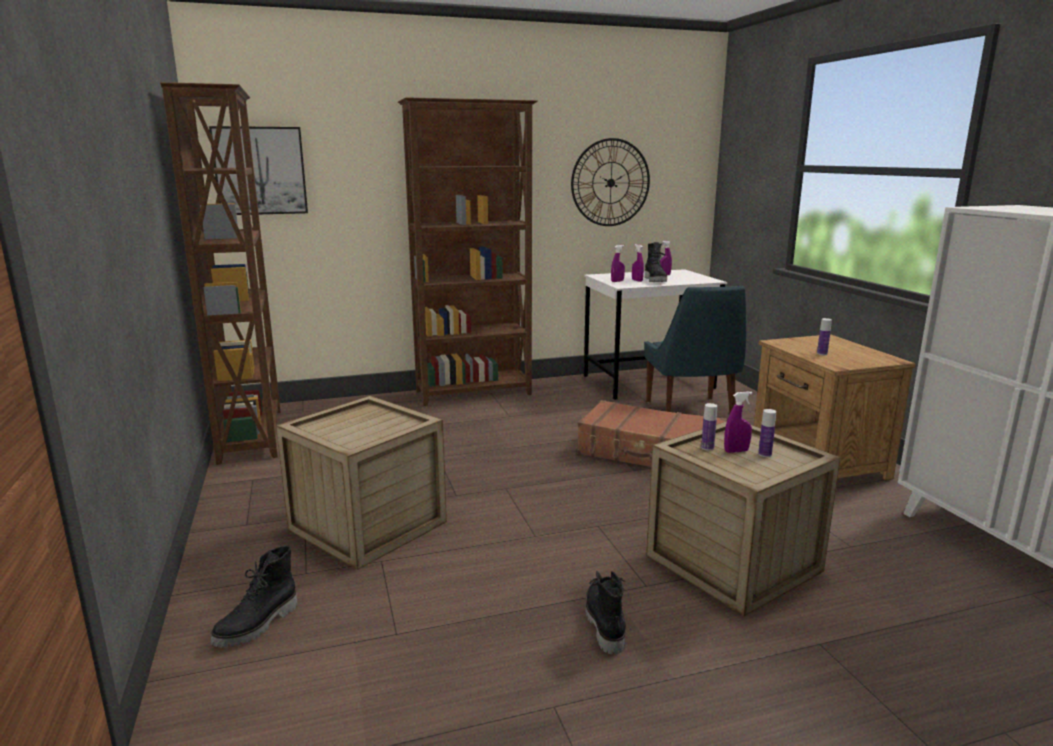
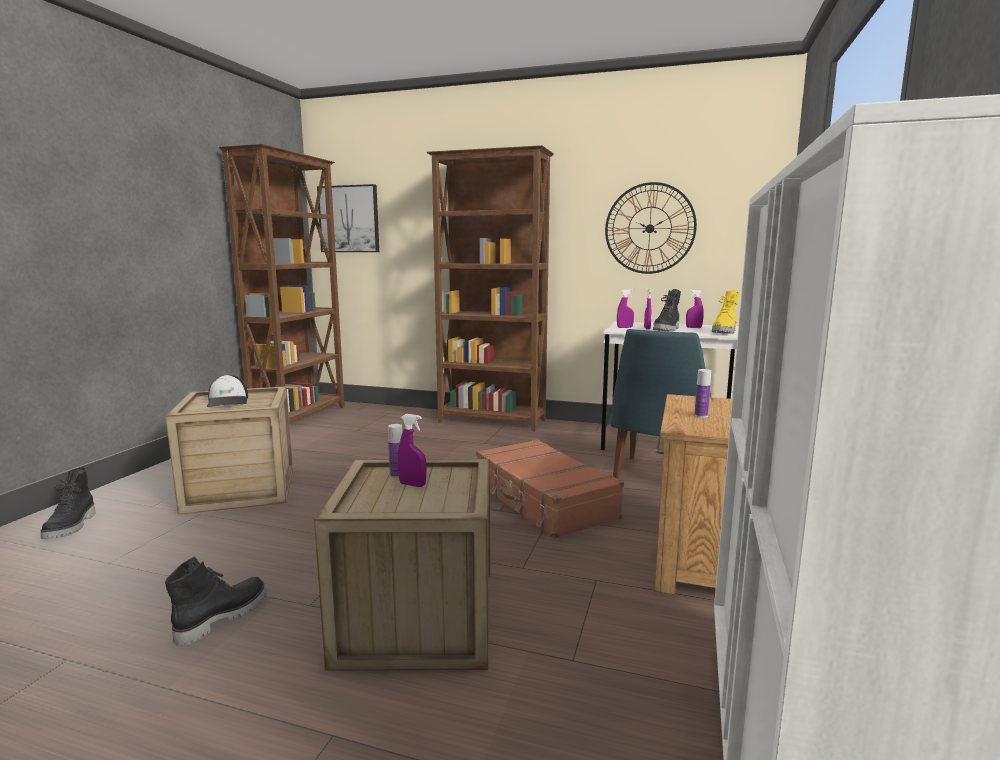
camera: 35 degrees right, 5 degrees down
(258, 625) = (72, 527): black boot -> black boot turned 75 degrees counterclockwise
(354, 425) = (228, 401): none -> cap
(699, 277) = (725, 332): none -> yellow boot
(764, 454) = (429, 495): bottle -> none

